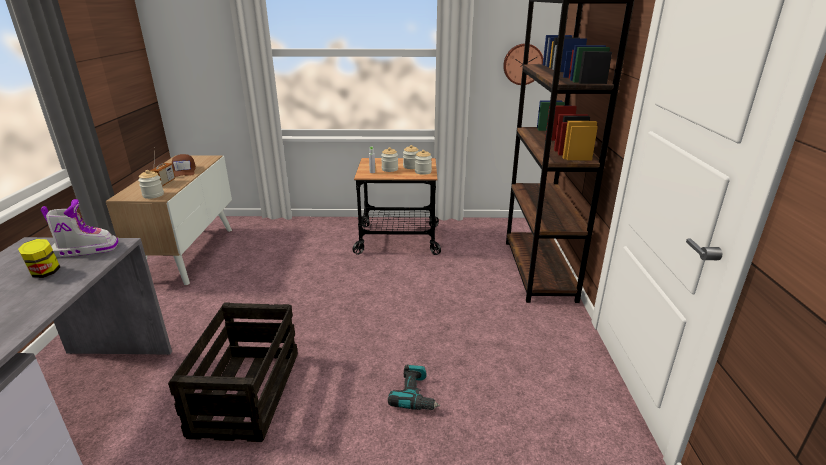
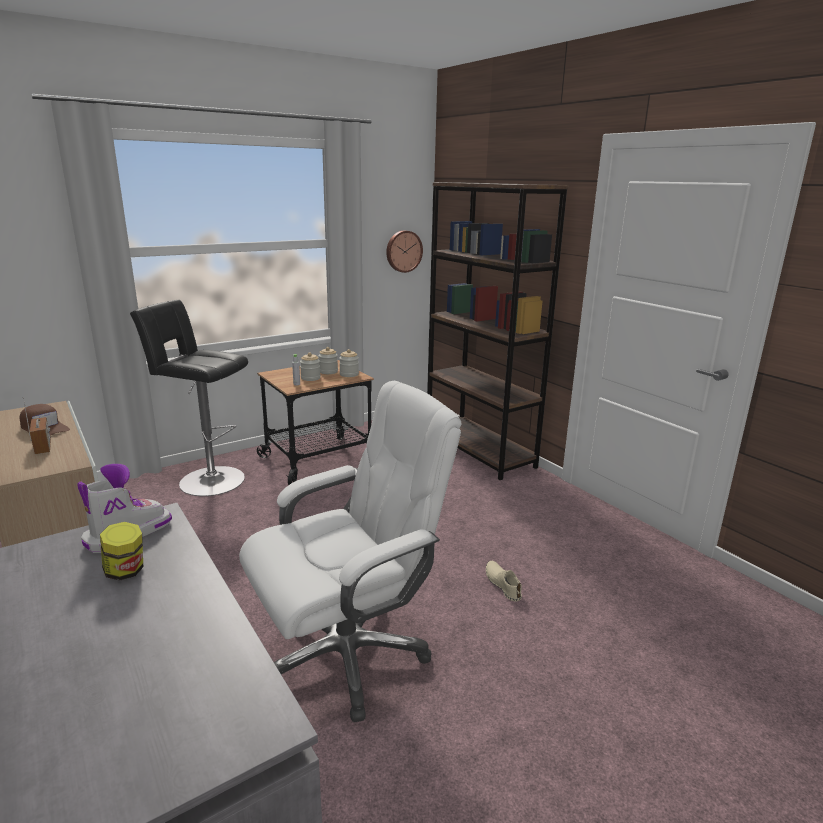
camera: 35 degrees left, 5 degrees down
(153, 195) = (56, 464): jar -> none
(247, 393) = (348, 653): crate -> white office chair
(312, 233) = (208, 480): none -> black stool
(416, 395) = (503, 584): power drill -> beige shoe

